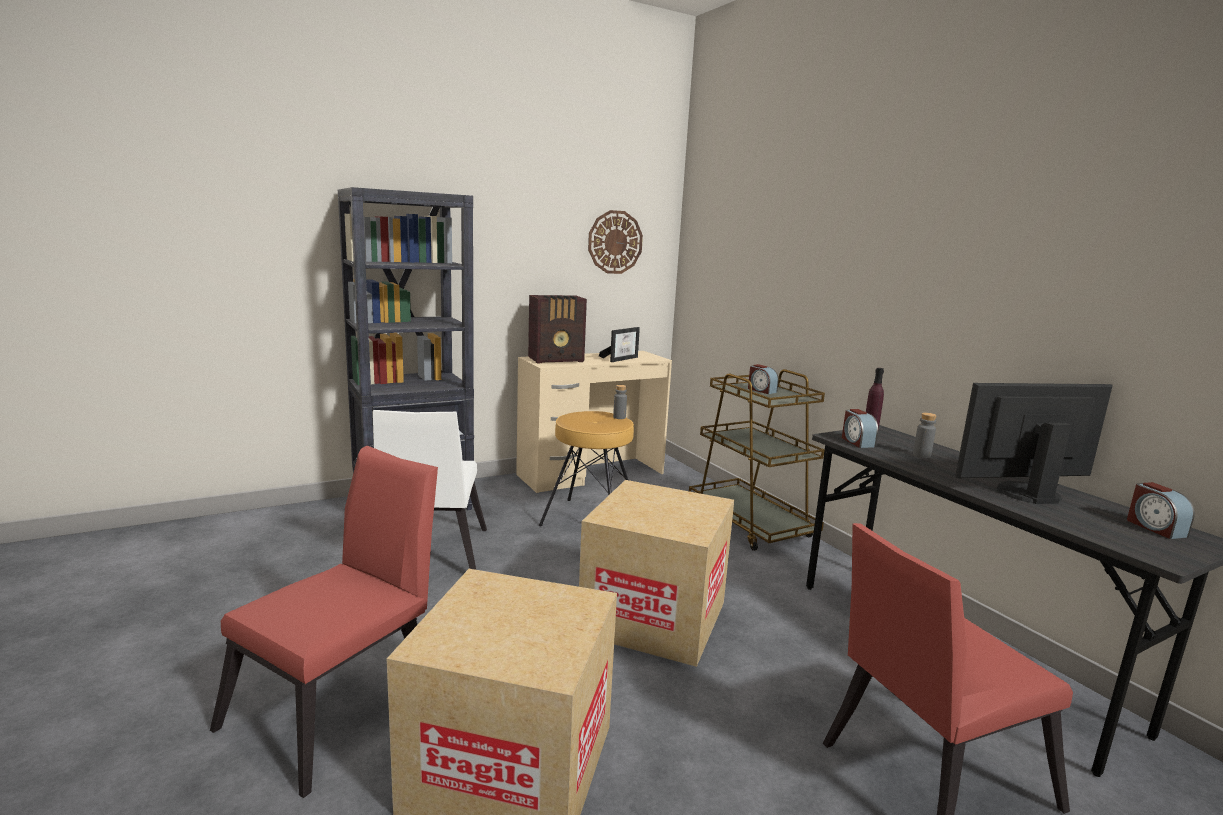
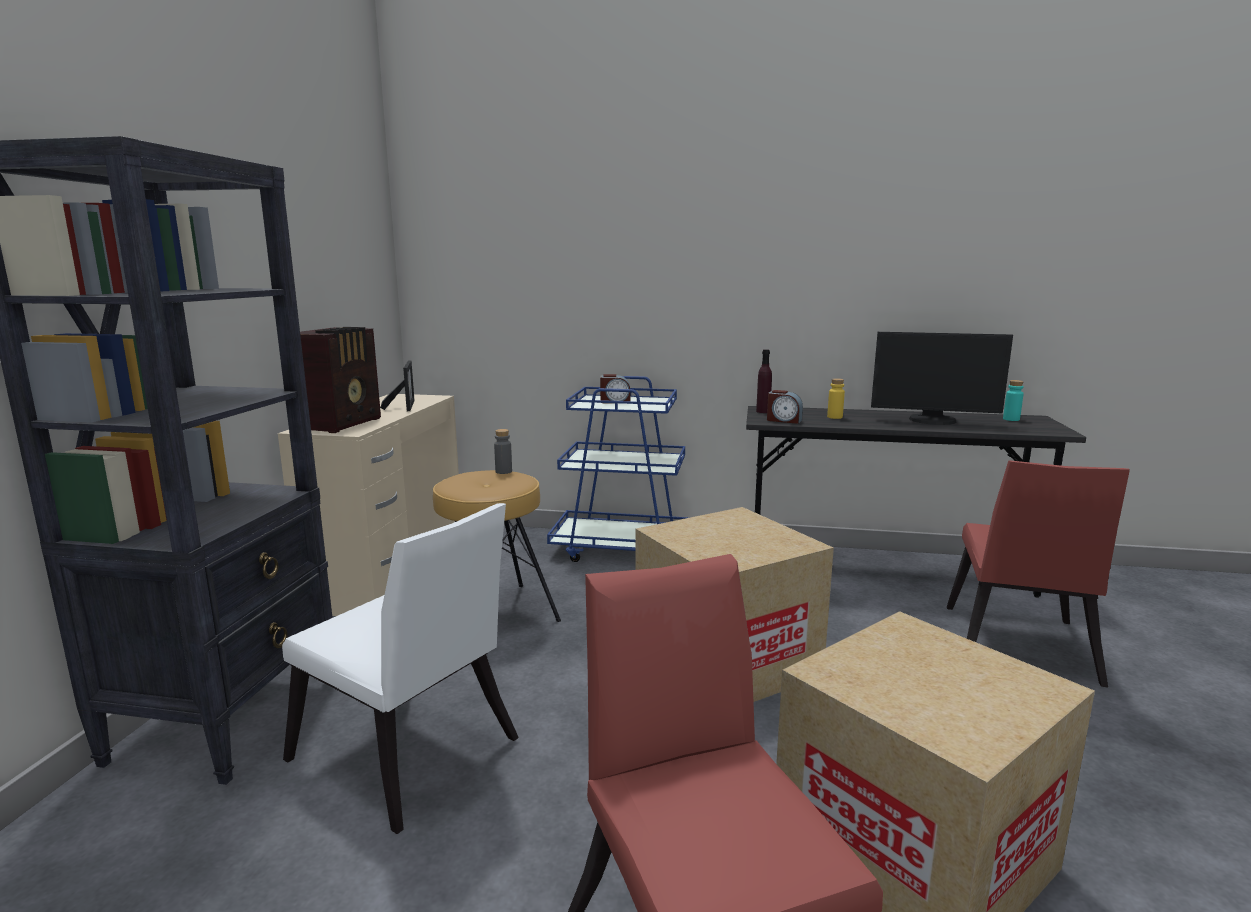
camera: 50 degrees left, 0 degrees up
(615, 242) = (344, 248): wall clock -> none
(750, 524) = (624, 549): brown cart -> blue cart
(921, 455) = (834, 417): grey bottle -> yellow bottle
(1025, 492) = (933, 420): monitor -> monitor turned 105 degrees counterclockwise
(1155, 528) = (1011, 419): alarm clock -> turquoise bottle

